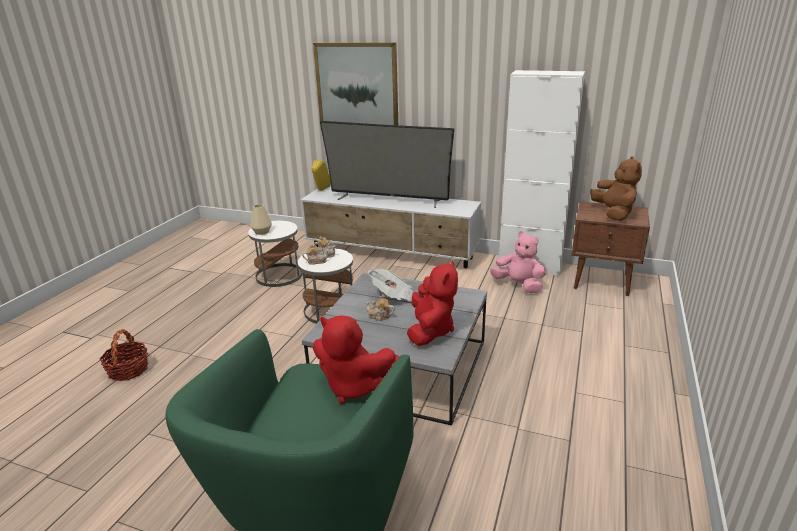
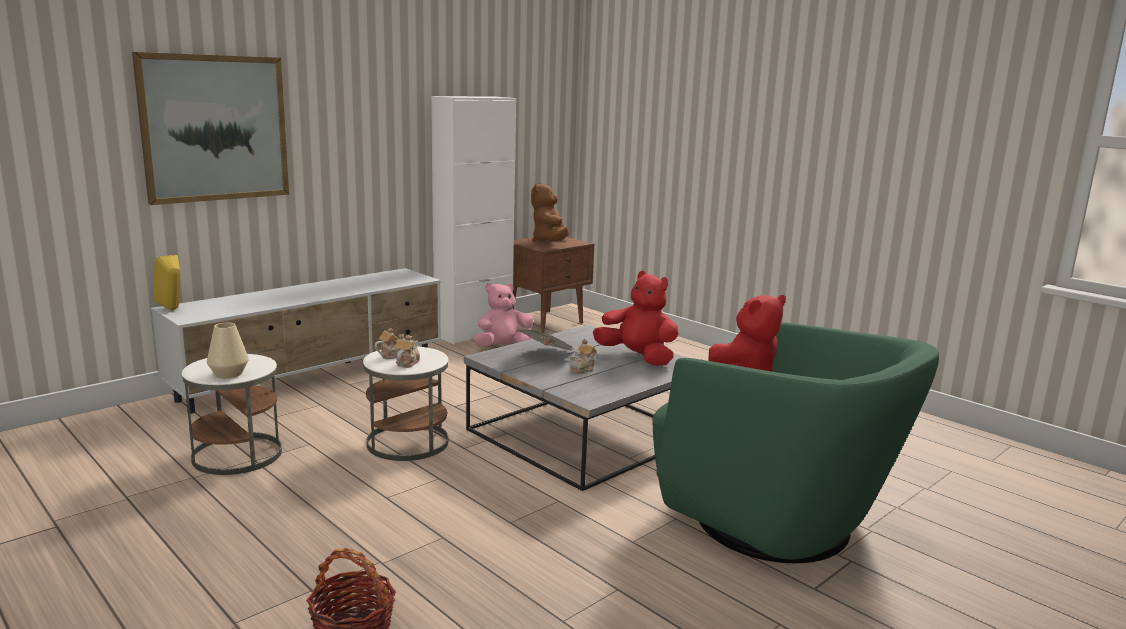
camera: 65 degrees left, 10 degrees down
(388, 199) = (304, 292): television -> none
(613, 214) = (550, 242): brown plush toy -> brown plush toy turned 105 degrees counterclockwise

